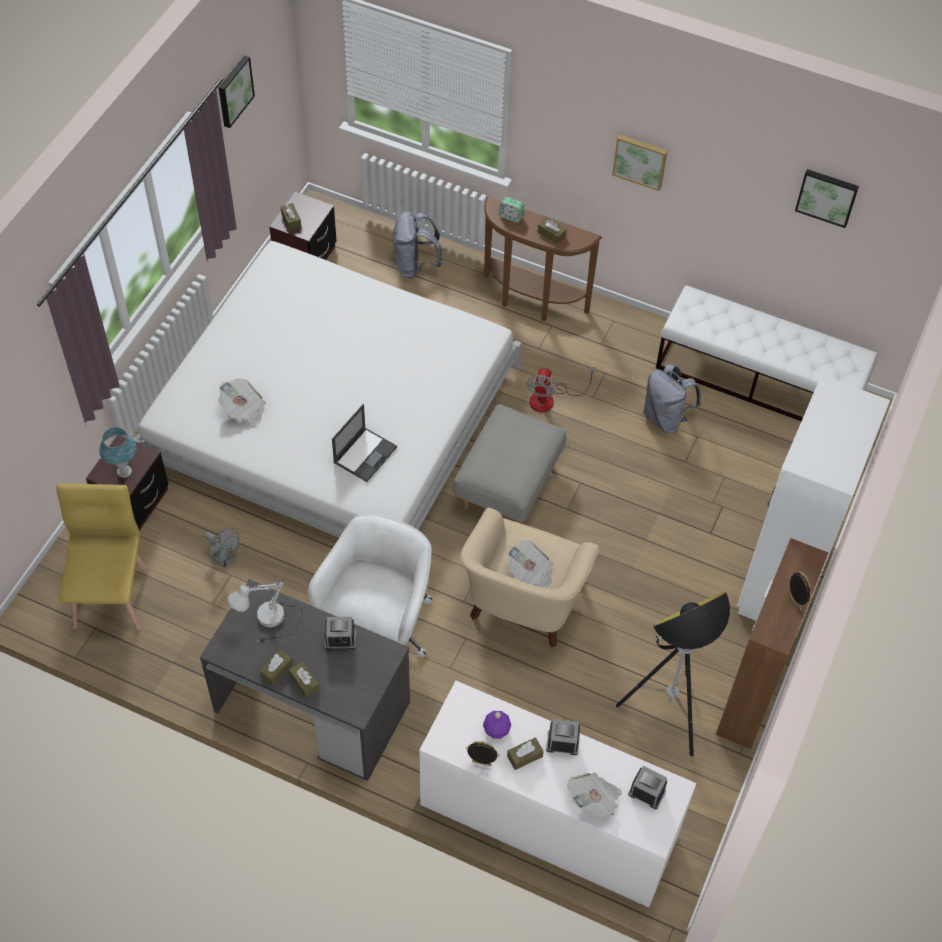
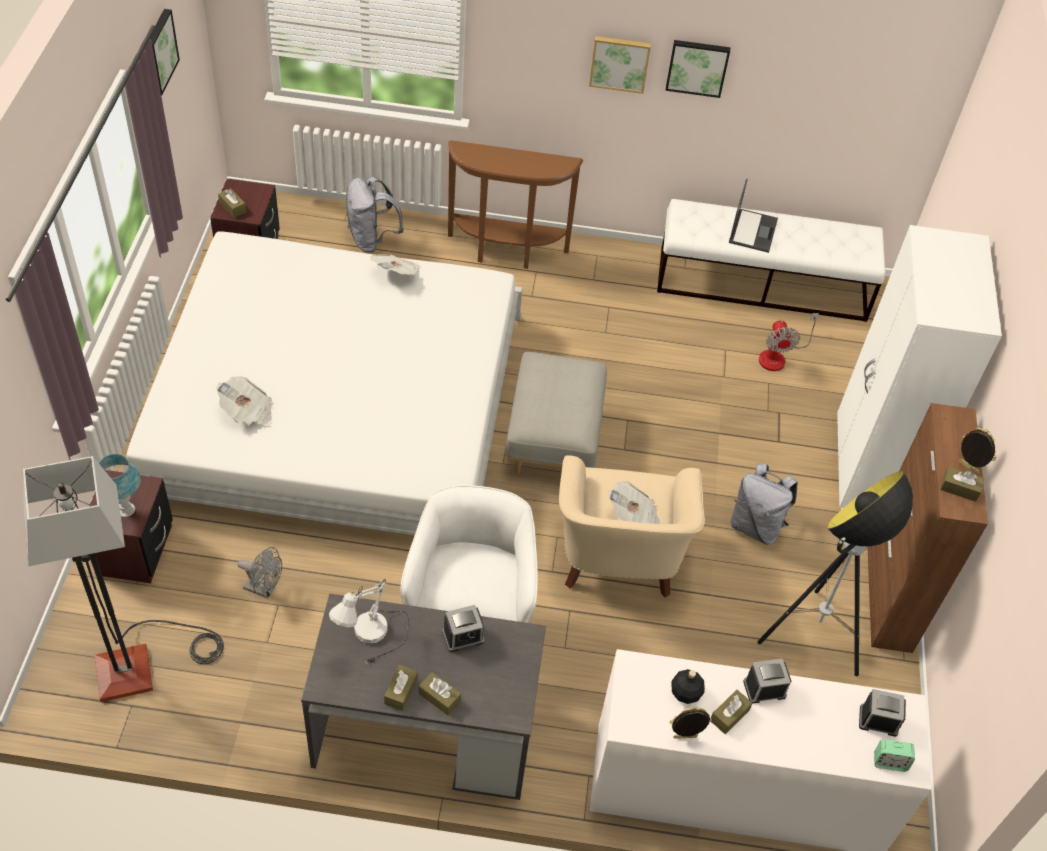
camera: 20 degrees left, 5 degrees down
(112, 598) = (142, 664): yellow chair -> floor lamp
(365, 454) = (404, 430): laptop -> laptop (752, 230)
(497, 730) = (686, 693): purple bottle -> black bottle
(511, 216) = (482, 155): alarm clock -> alarm clock (889, 762)
(550, 399) = (562, 343): fan -> fan (778, 356)
(551, 234) = (531, 165): brown tissue box -> brown tissue box (959, 488)
(594, 800) = (826, 744): newspaper -> newspaper (397, 273)
(666, 418) = (687, 338): grey backpack -> grey backpack (756, 526)
(827, 196) = (831, 59): picture -> picture (697, 67)

